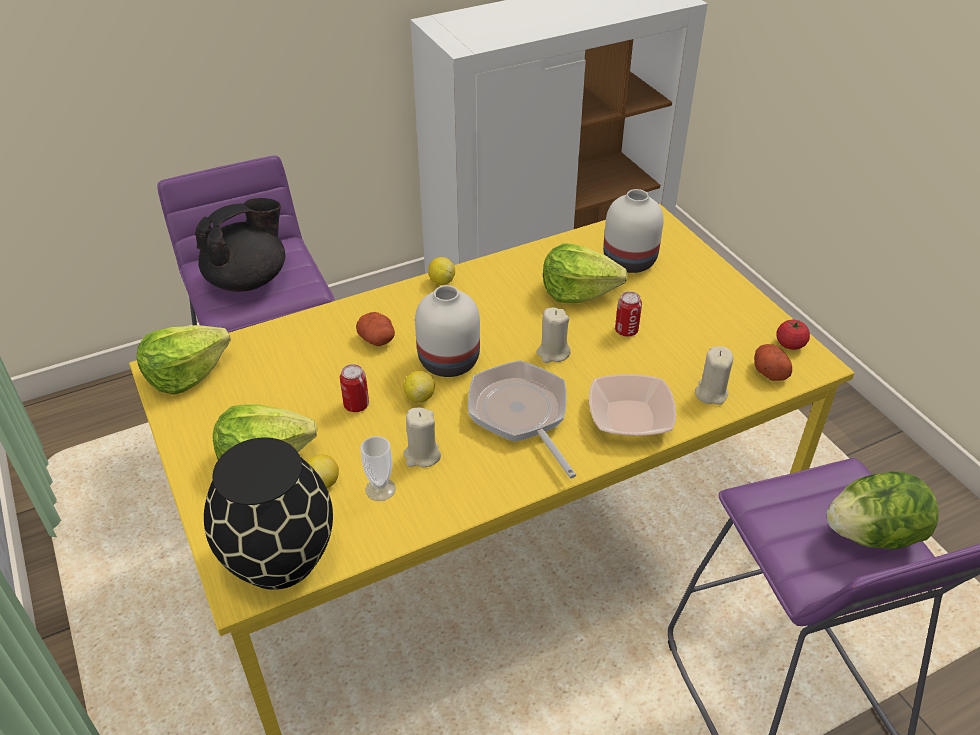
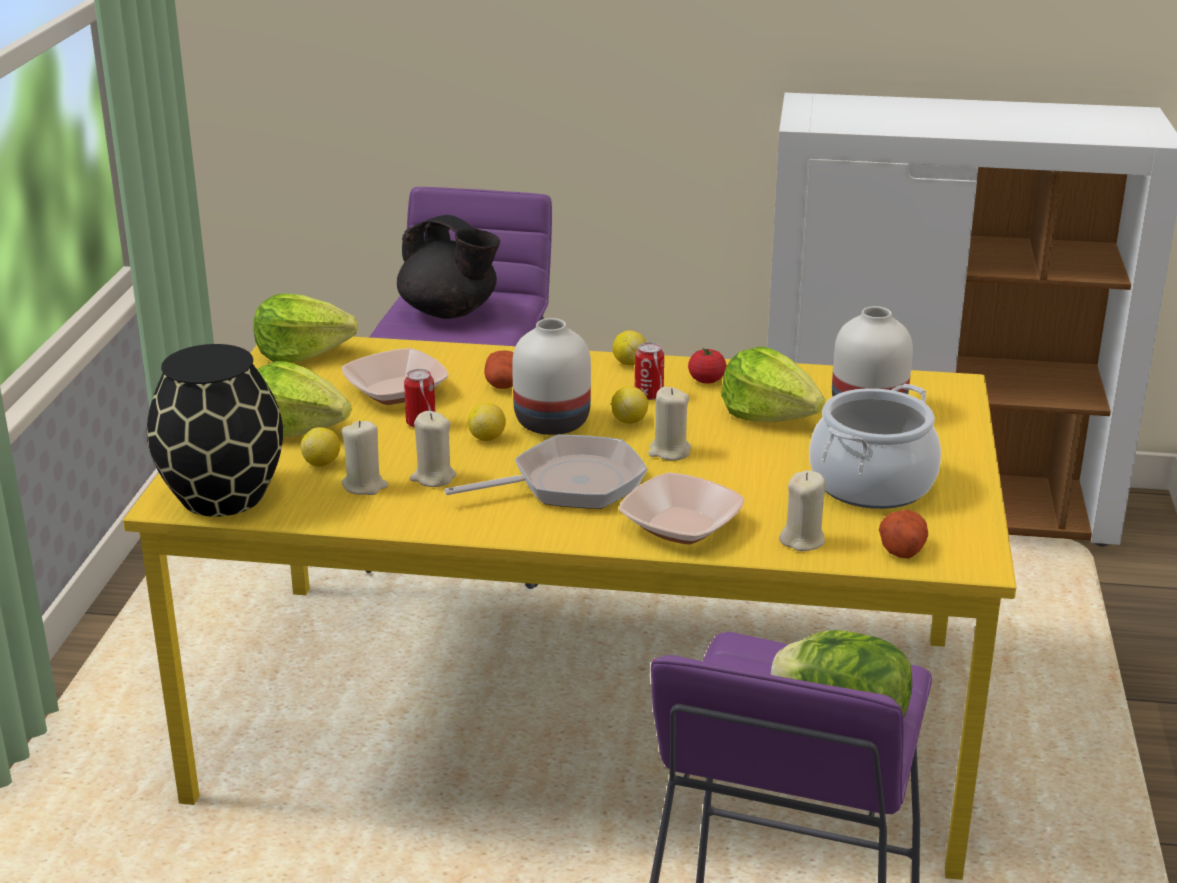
camera: 35 degrees right, 15 degrees down
(248, 279) = (450, 312): black teapot -> black teapot turned 45 degrees clockwise
(303, 381) = (396, 391): none -> bowl
(380, 489) = (364, 486): cup -> beige candle
(498, 336) = (629, 421): none -> lemon
(521, 414) = (569, 484): frying pan -> frying pan turned 60 degrees clockwise
(626, 330) = (778, 461): can -> can (648, 395)
(697, 324) = (871, 484): none -> cooking pot
(790, 344) = (964, 536): tomato -> tomato (706, 380)

